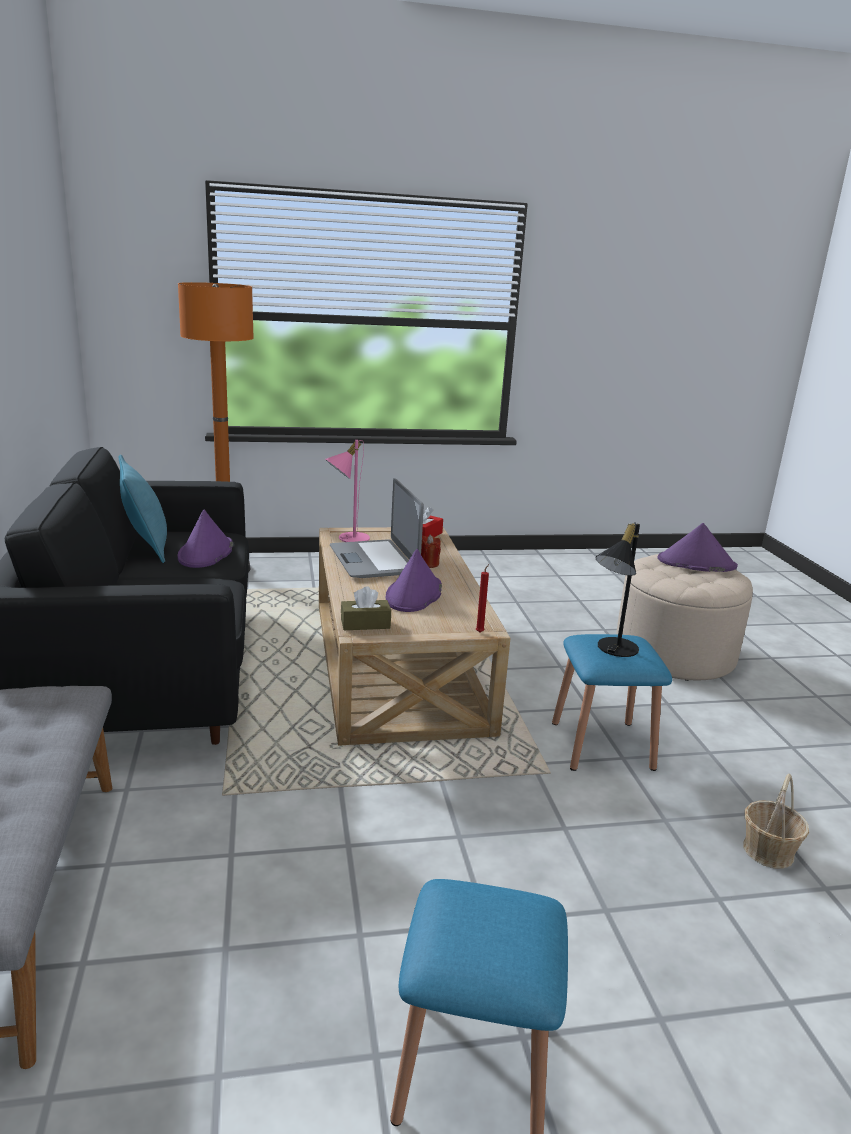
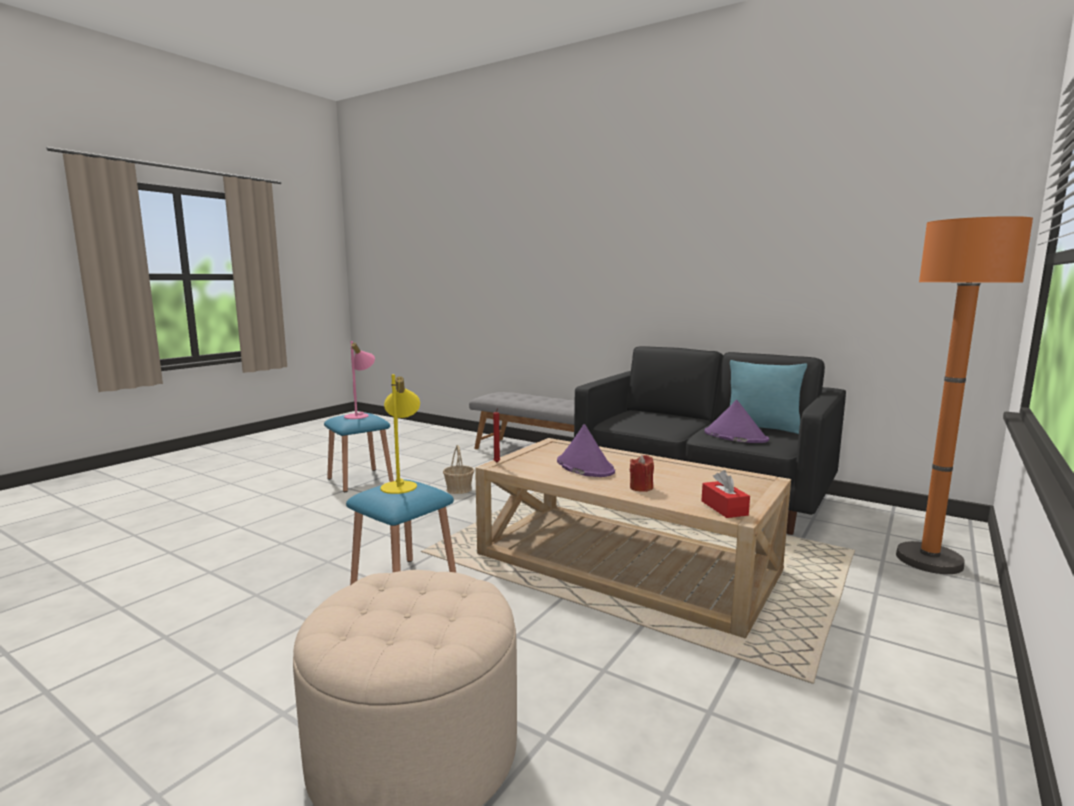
camera: 135 degrees right, 10 degrees down
(347, 538) = (745, 479): pink table lamp -> pink table lamp (360, 415)
(365, 624) = (560, 445): brown tissue box -> none
(374, 560) = (671, 473): laptop -> none
(611, 649) = (401, 485): black table lamp -> yellow table lamp
(696, 563) = (408, 630): purple hat -> none
(768, 851) = (250, 574): basket -> basket (459, 489)

